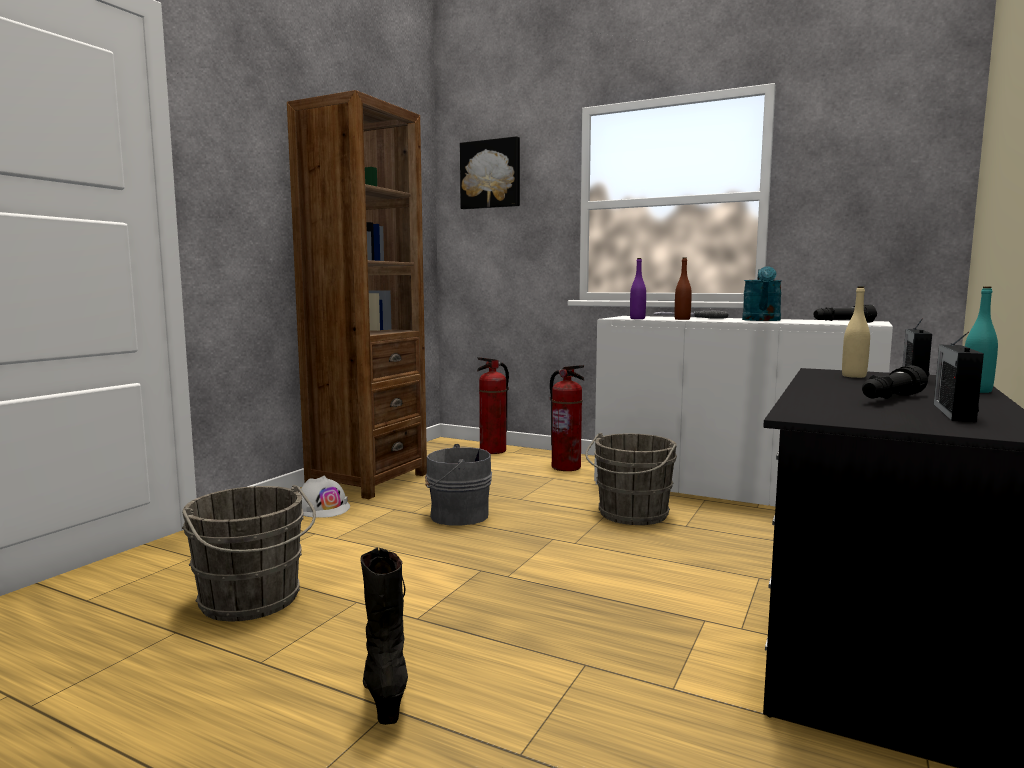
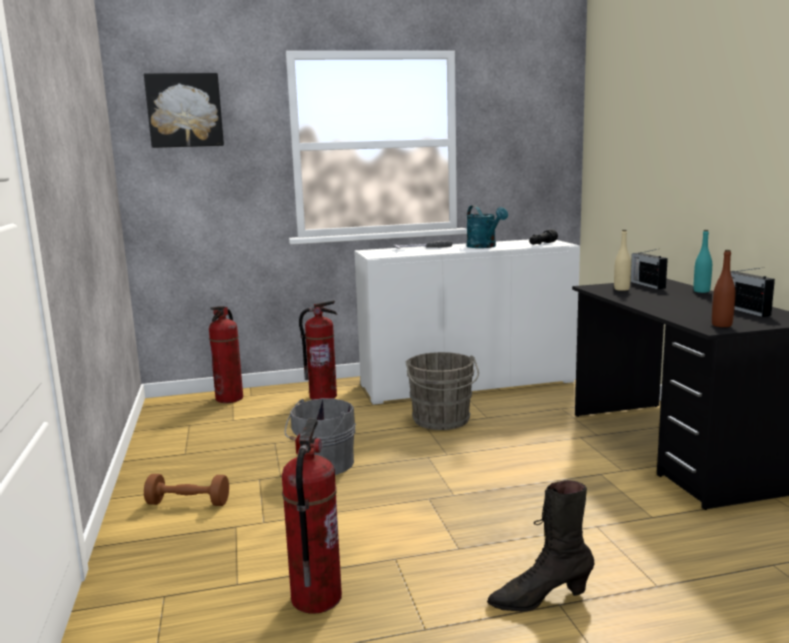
camera: 40 degrees left, 5 degrees up
(252, 601) = (316, 598): grey bucket -> fire extinguisher
(322, 508) = (188, 503): white hard hat -> brown dumbbell
(367, 480) = (170, 463): brown bookcase -> none
(386, 694) = (539, 599): black boot -> black boot turned 45 degrees counterclockwise
(637, 318) = (397, 255): purple bottle -> none
(682, 319) = (430, 252): brown bottle -> brown bottle (721, 325)
(890, 399) = (696, 306): black flashlight -> none

